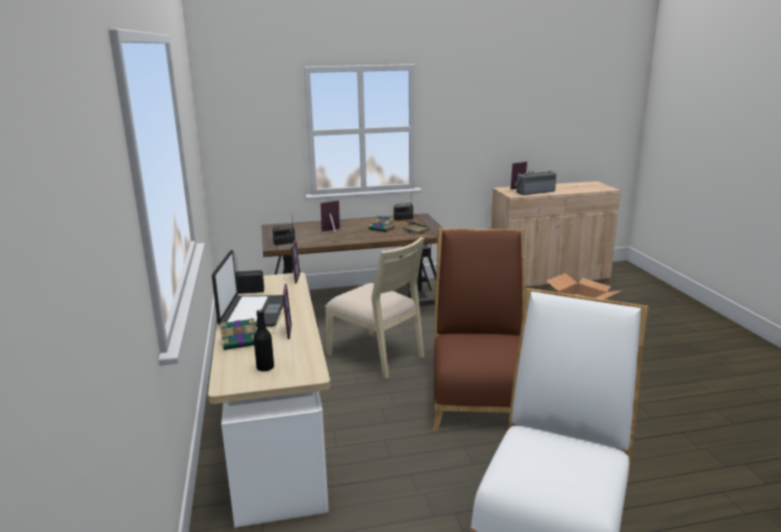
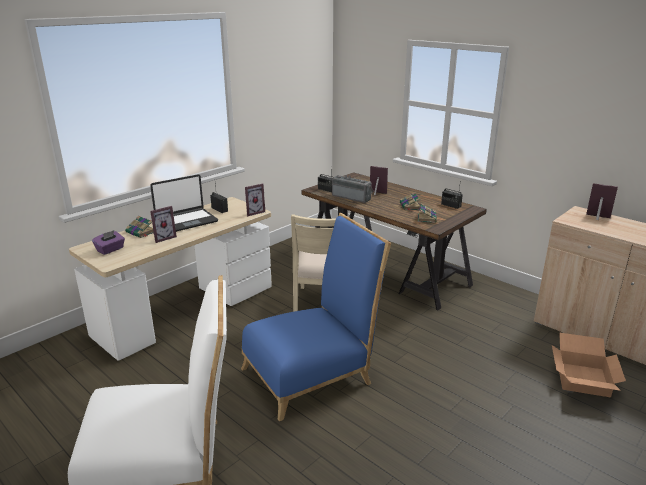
camera: 55 degrees right, 5 degrees up
(265, 368) = (110, 250): black bottle -> purple tissue box
(479, 394) = (313, 373): brown chair -> blue chair
(534, 192) = (601, 226): radio -> radio (352, 197)

